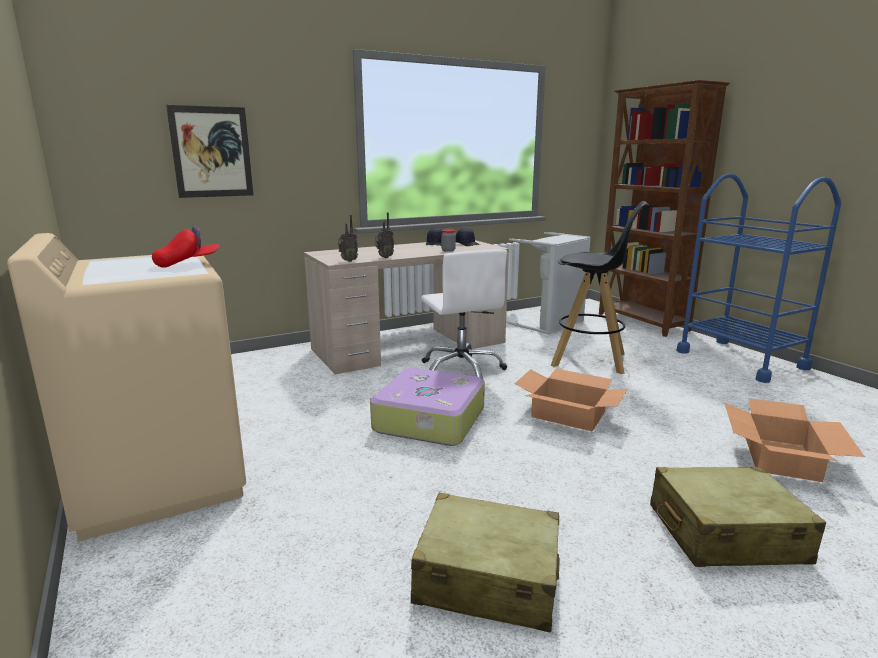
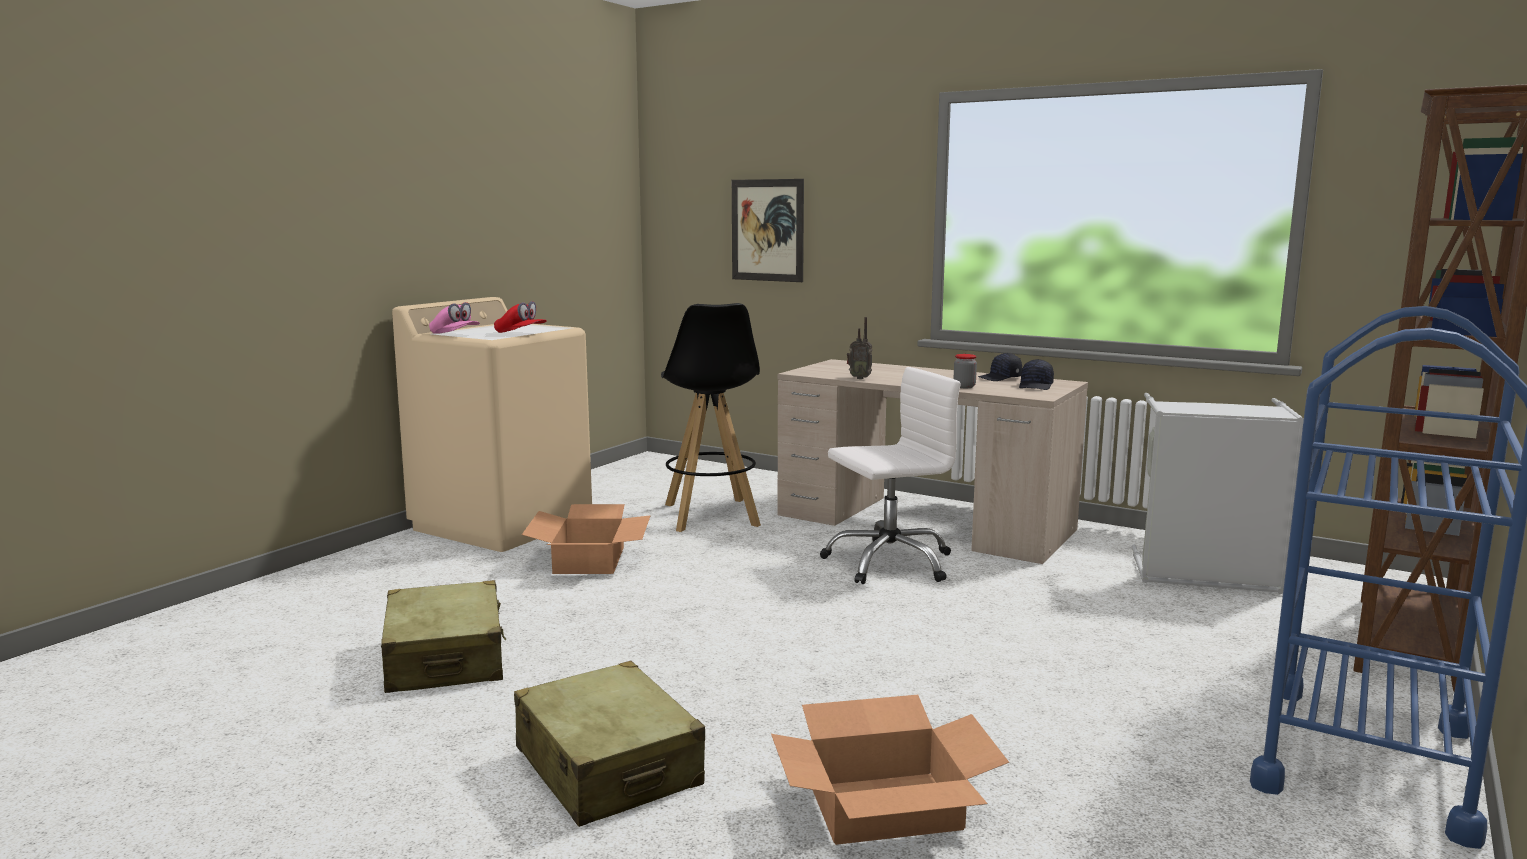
camera: 60 degrees right, 5 degrees down
(127, 278) = (455, 334): none -> pink cap
(348, 261) = (812, 373): radio -> none
(428, 420) = (719, 577): suitcase -> none
(462, 370) = (889, 562): white office chair -> white office chair turned 150 degrees counterclockwise
(568, 414) = (837, 641): cardboard box -> cardboard box (589, 560)
(590, 360) = (1078, 626): black stool -> black stool (711, 515)

